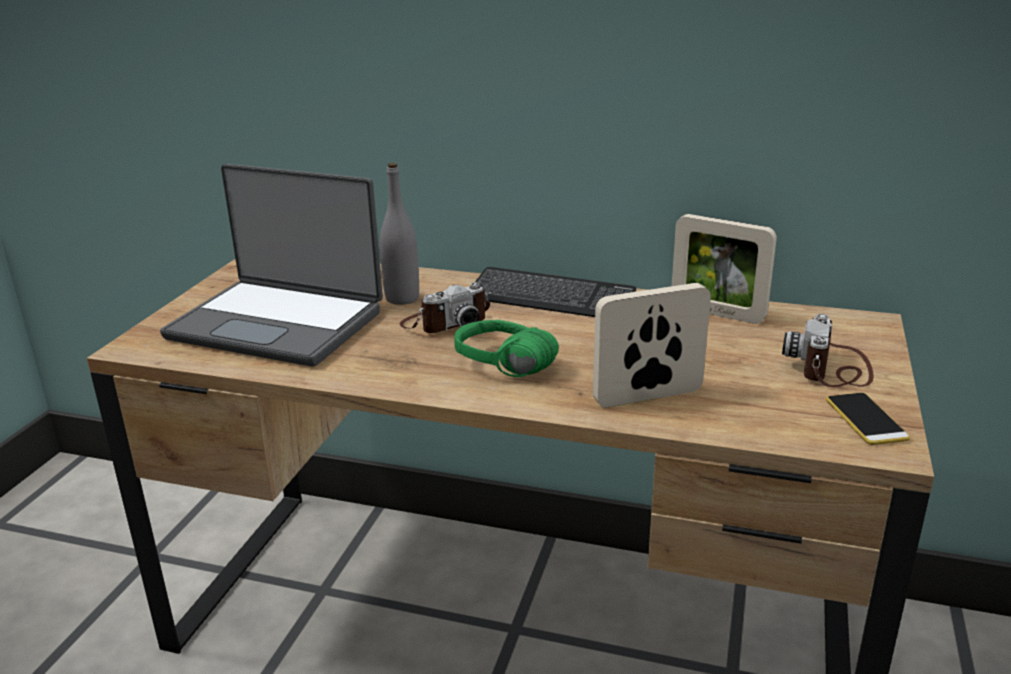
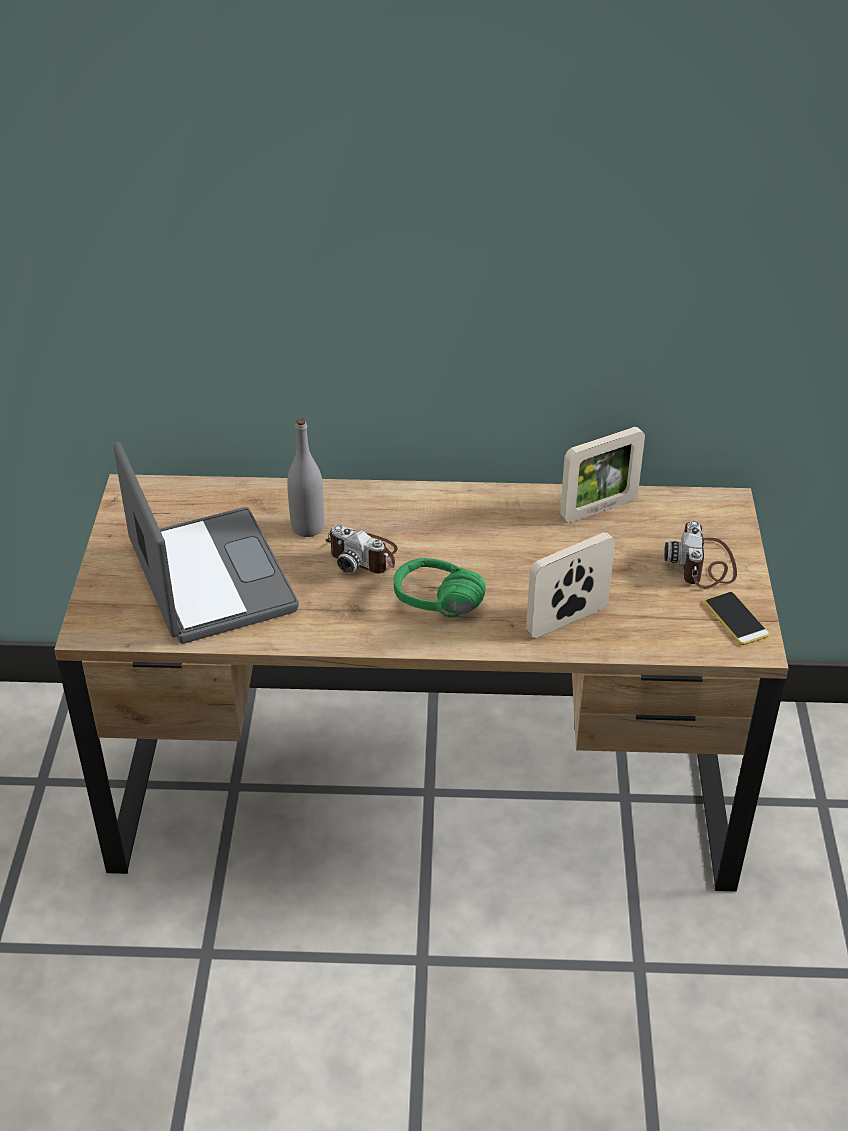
camera: 15 degrees left, 15 degrees up
(279, 323) = (208, 578): laptop -> laptop turned 120 degrees counterclockwise
(445, 322) = (363, 555): camera -> camera turned 75 degrees clockwise
(550, 297) = (445, 507): keyboard -> none
(717, 313) = (598, 509): picture frame -> picture frame turned 45 degrees counterclockwise

